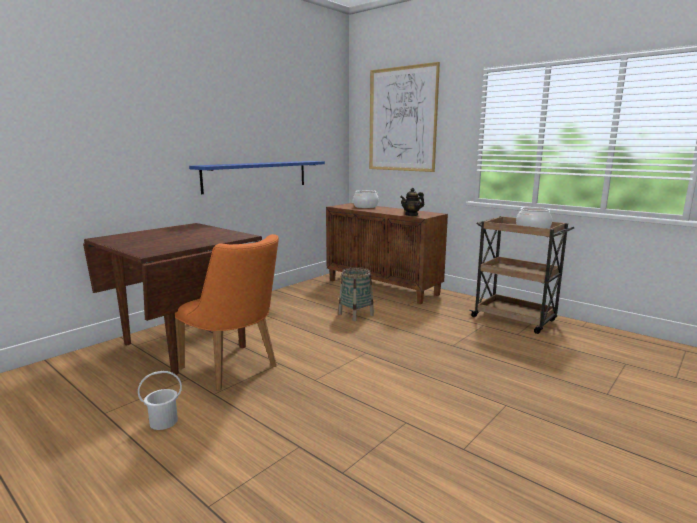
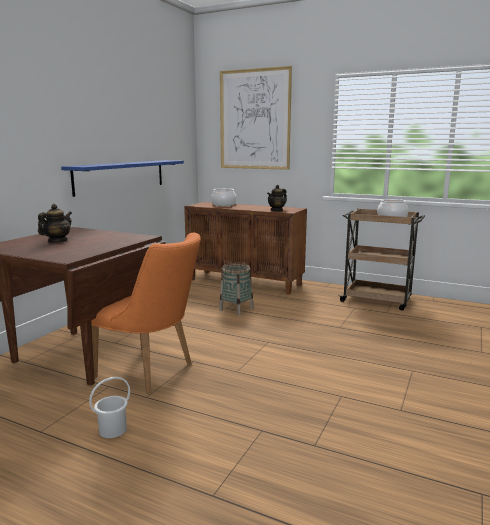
camera: 15 degrees left, 0 degrees up
(163, 236) = (57, 241): none -> teapot

